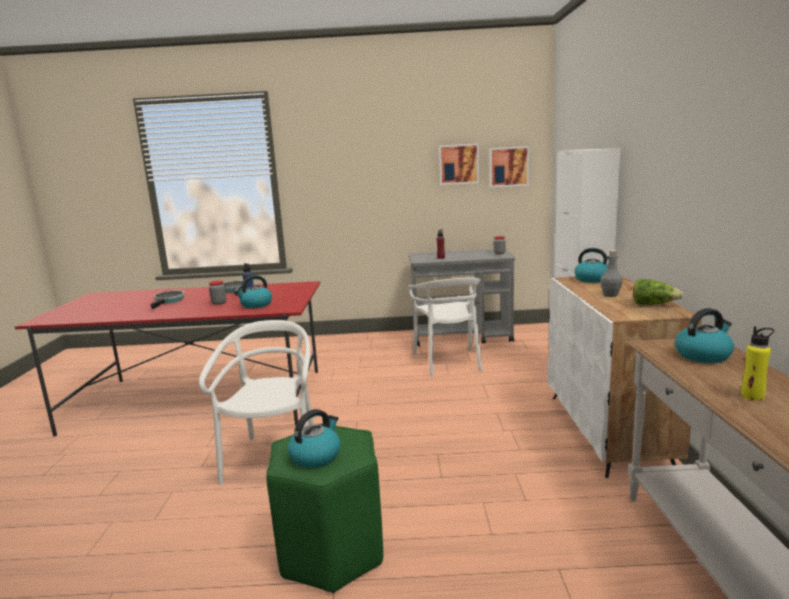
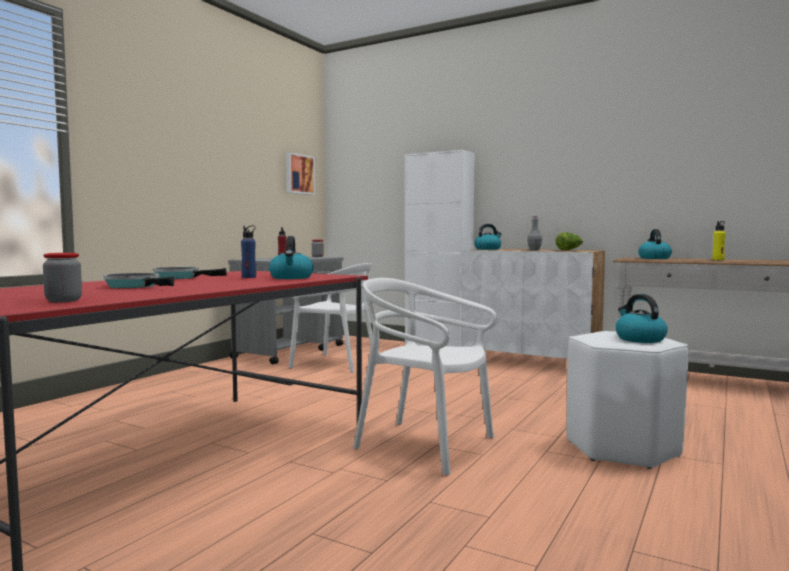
camera: 60 degrees left, 10 degrees down
(219, 303) = (232, 281): jar -> jar (63, 301)
(331, 551) = (621, 448): green stool -> white stool
(458, 164) = (264, 163): picture -> none

